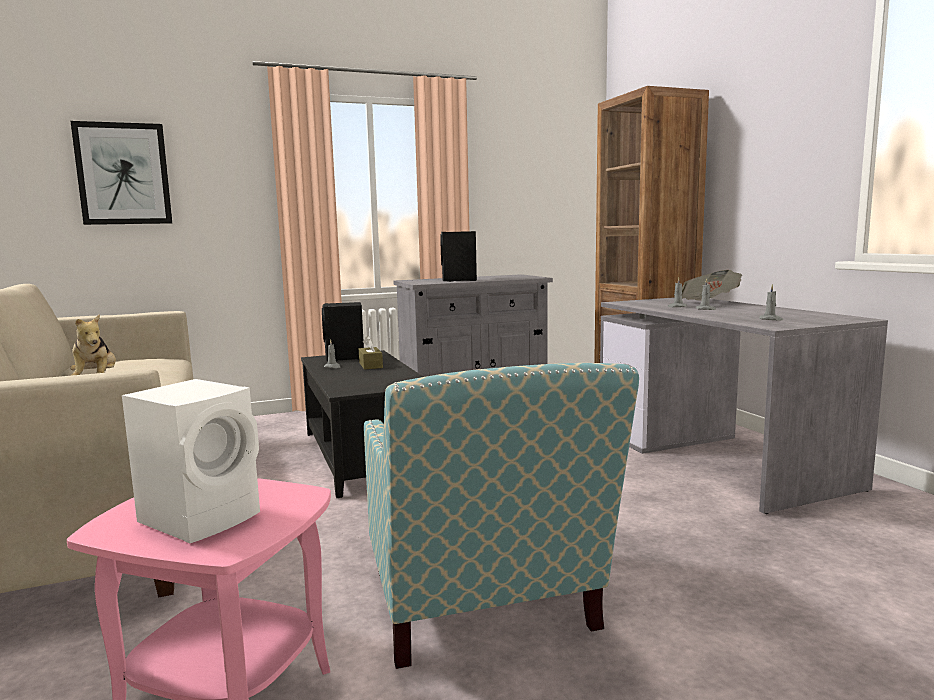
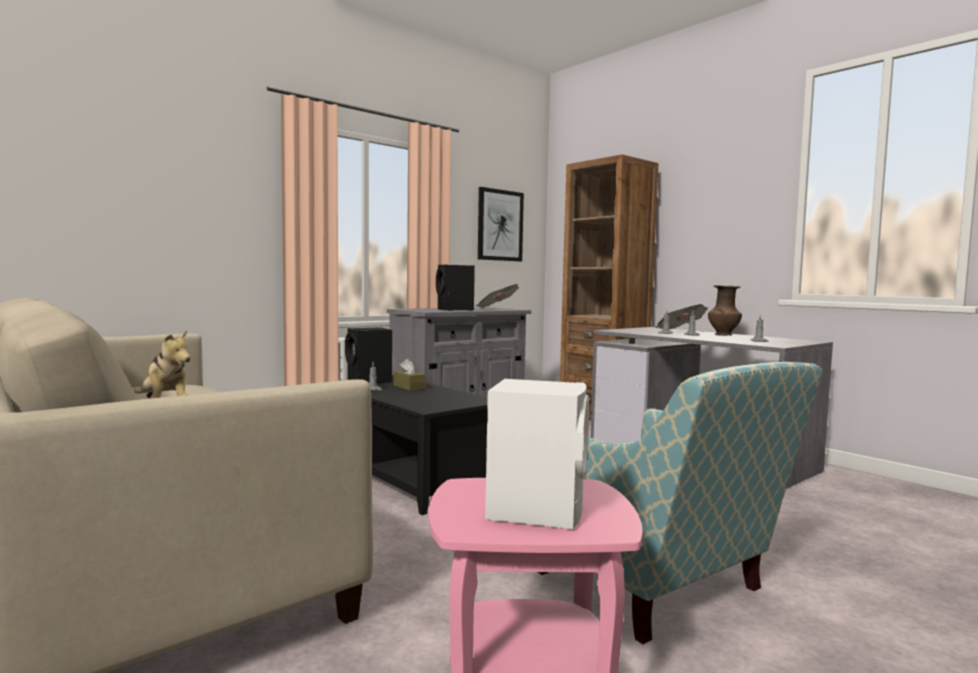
camera: 20 degrees left, 5 degrees down
(123, 174) = (119, 184): picture -> picture (500, 225)
(517, 277) = (496, 308): none -> newspaper
(752, 308) = (723, 335): none -> brown vase

